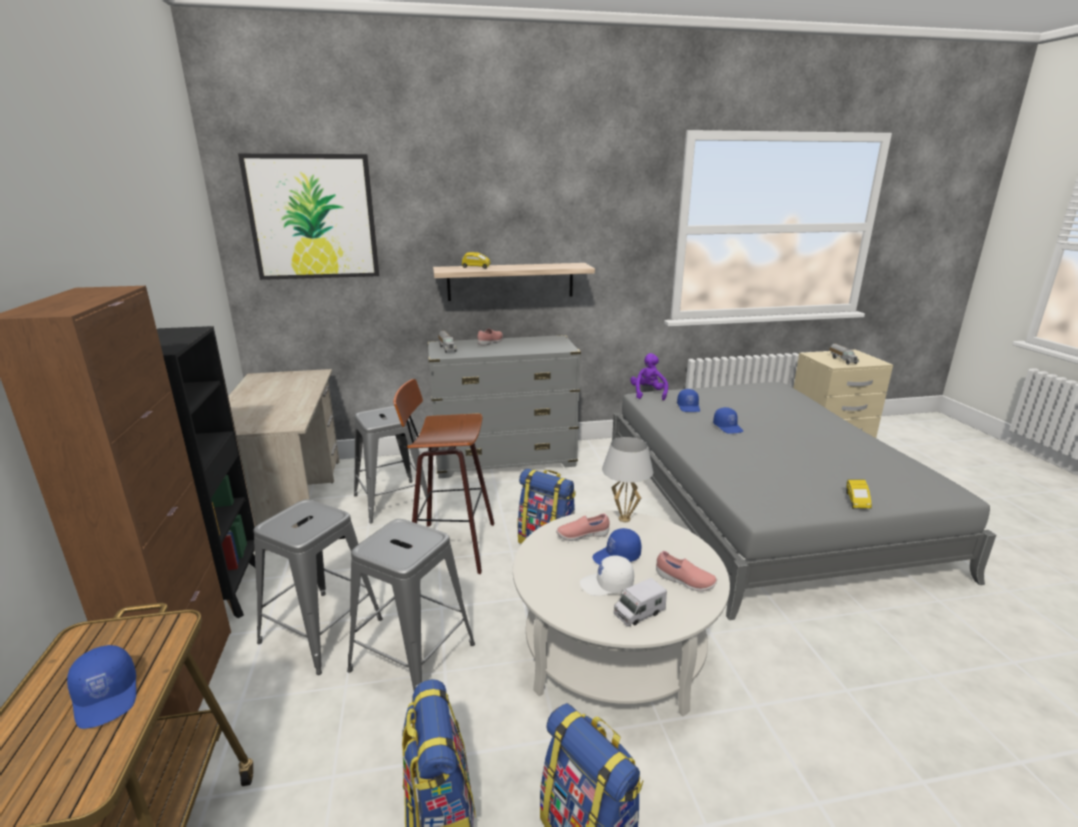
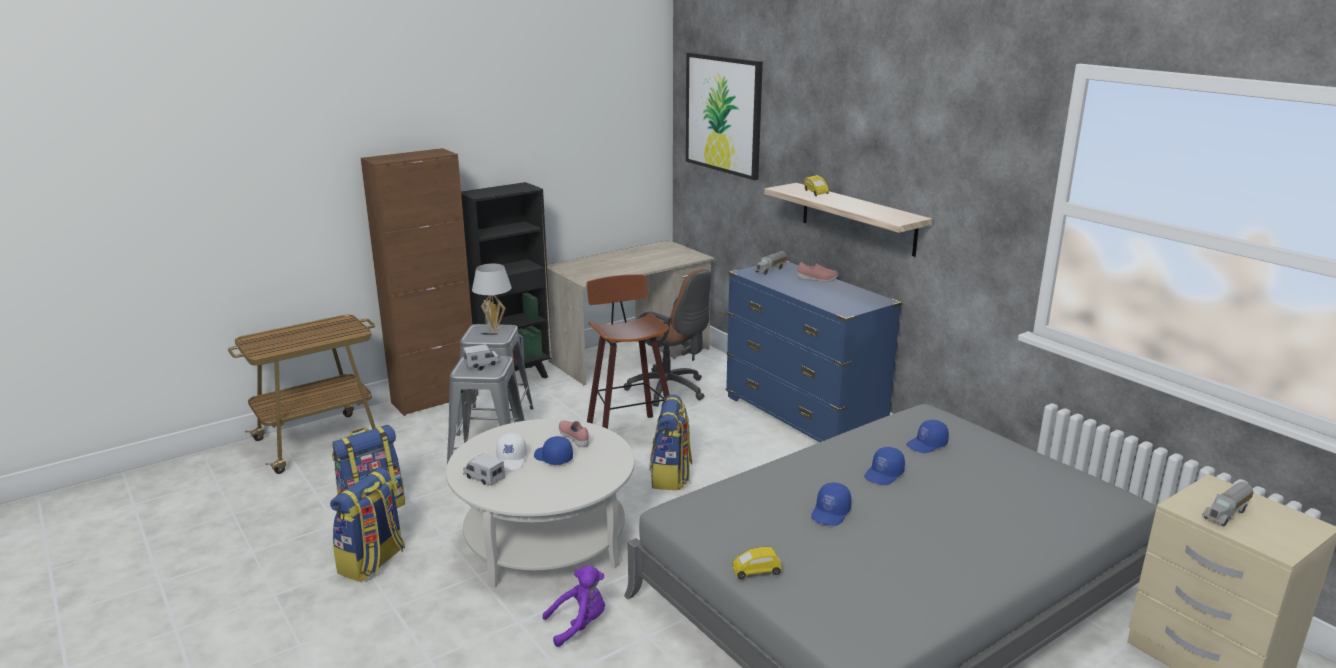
camera: 65 degrees right, 0 degrees up
(107, 696) = (308, 338): blue cap -> blue cap (831, 513)
(392, 501) = (671, 390): grey stool -> brown office chair
(396, 541) = (482, 364): none -> toy truck
(505, 460) = (803, 417): grey dresser -> blue dresser
(607, 585) = (511, 460): white cap -> white cap turned 150 degrees counterclockwise
(624, 519) = (616, 451): white table lamp -> white table lamp (495, 329)
(648, 394) = (939, 414): purple plush toy -> purple plush toy (579, 625)
(684, 581) = (536, 491): pink shoe -> none

